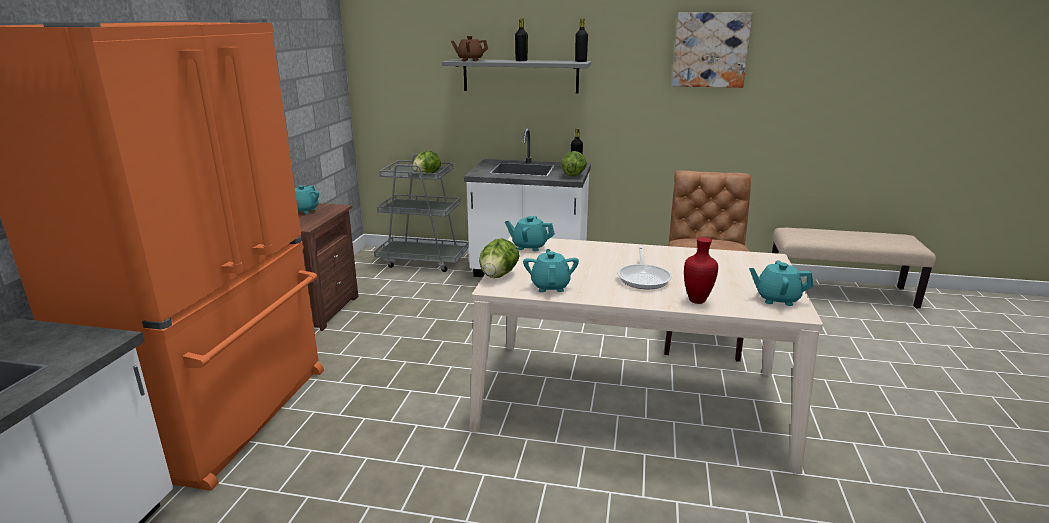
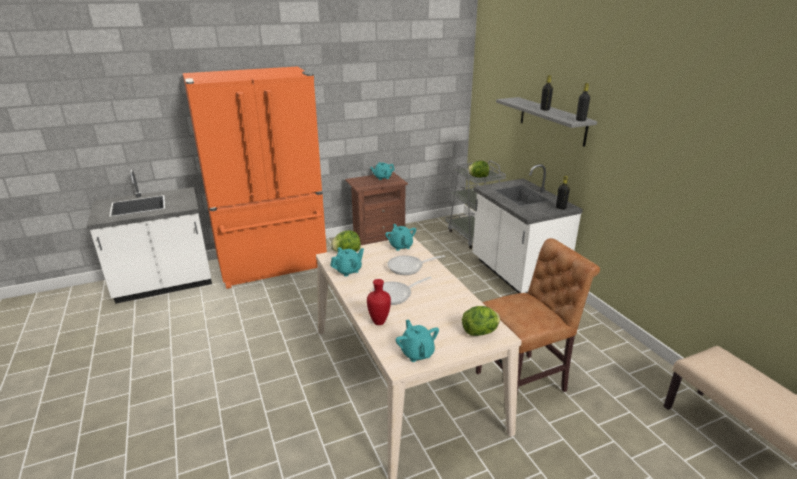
camera: 55 degrees right, 5 degrees up
(470, 60) = (516, 101): brown teapot -> none
(573, 175) = (537, 213): lettuce -> lettuce (480, 332)
(587, 256) = (408, 267): none -> frying pan
(710, 50) = (692, 136): picture -> none

